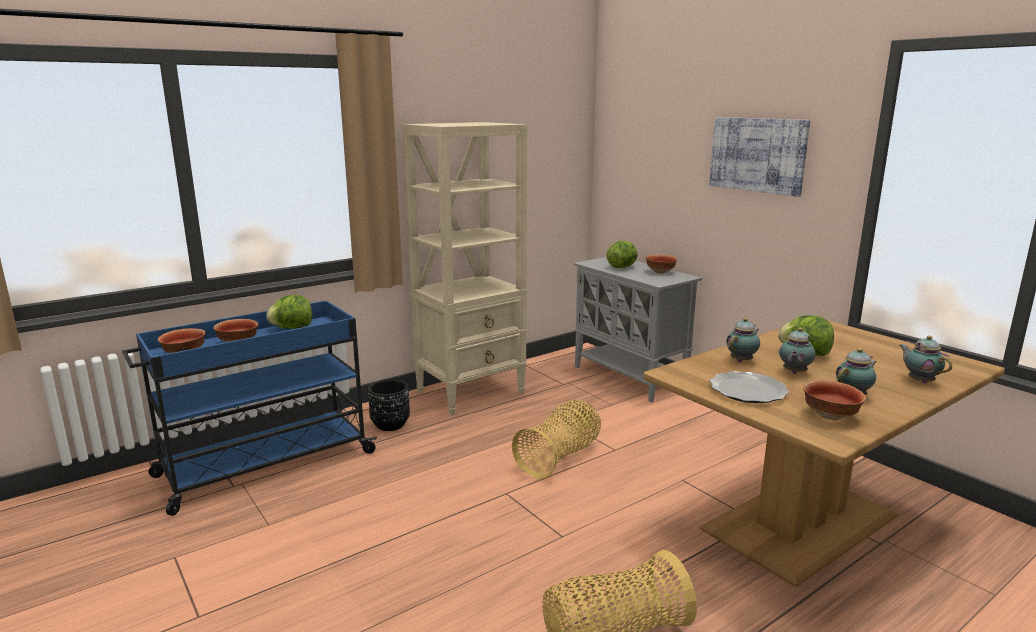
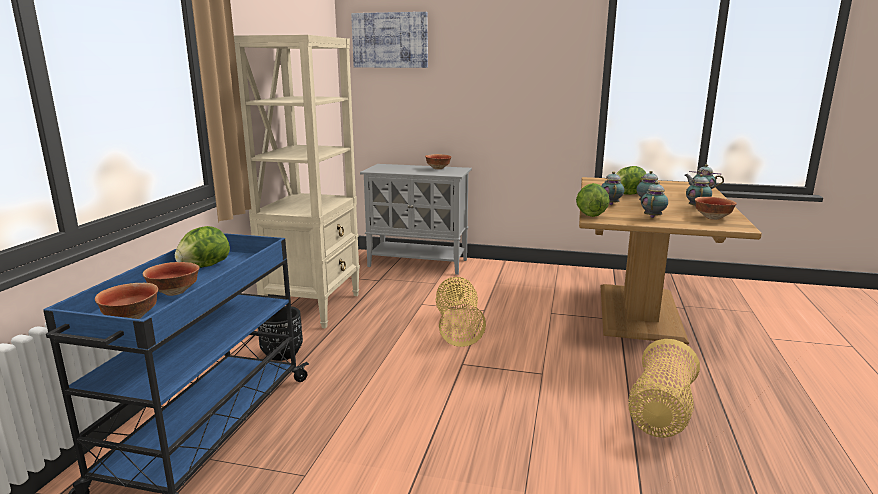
camera: 40 degrees left, 0 degrees up
(622, 267) = (404, 169): lettuce -> lettuce (590, 215)
(747, 391) = (653, 217): plate -> teapot
(757, 155) = (511, 65): picture -> picture (390, 40)

